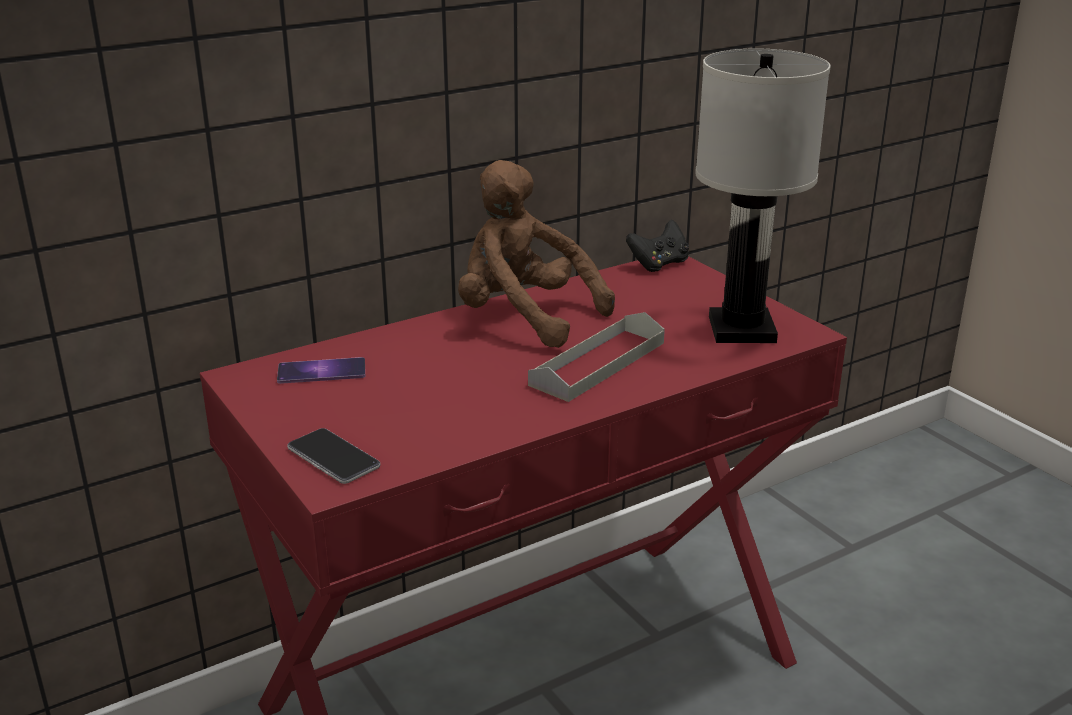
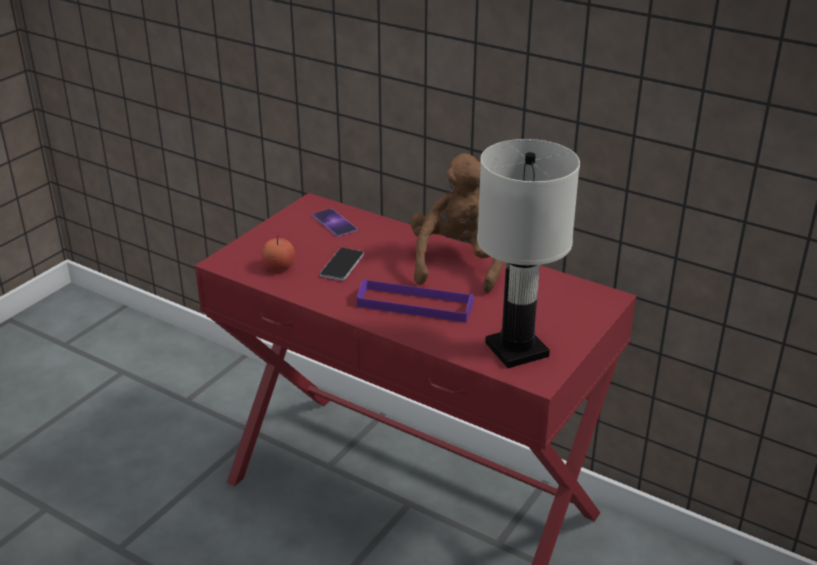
camera: 65 degrees right, 5 degrees up
(333, 458) = (247, 254): phone -> phone (342, 265)
(402, 438) = (279, 267): none -> apple
(598, 363) = (415, 305): grey tray -> purple tray
(659, 264) = (598, 293): black game controller -> none

